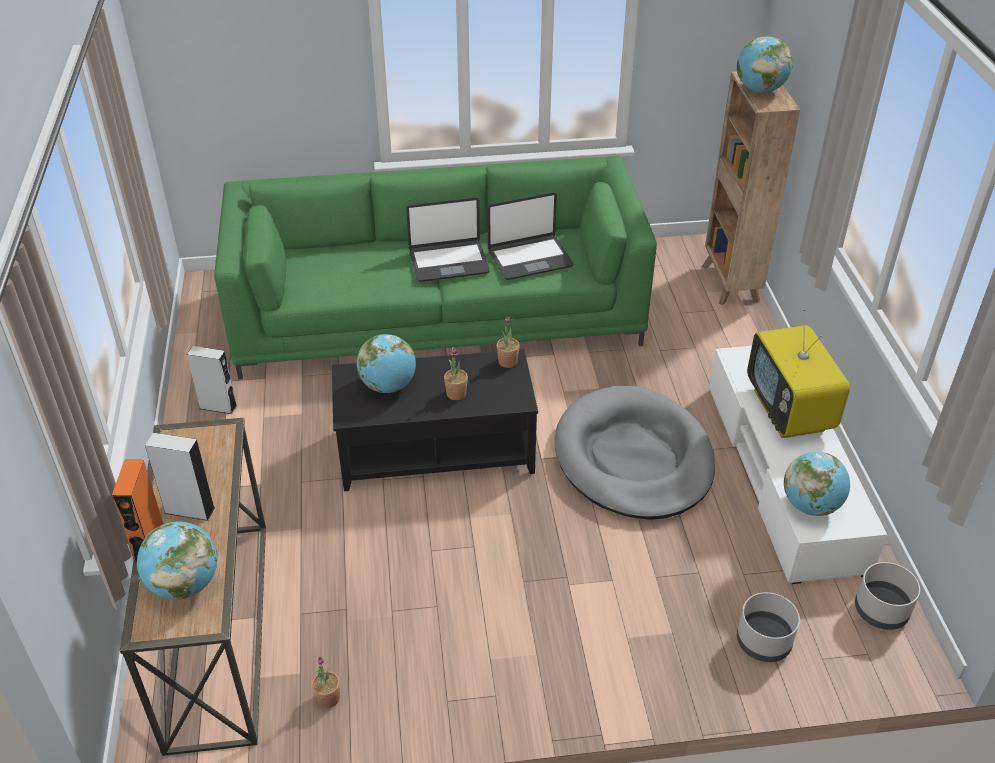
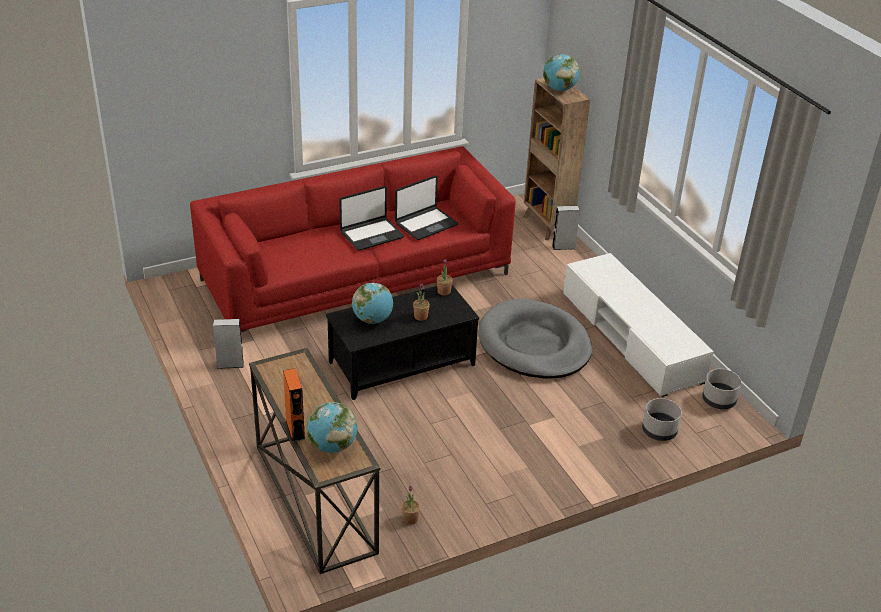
camera: 20 degrees left, 5 degrees down
(189, 510) = (307, 406): grey speaker -> grey speaker (563, 247)
(437, 314) = (356, 277): green sofa -> red sofa
(790, 412) = (629, 293): television -> none
(811, 505) = (664, 344): globe -> none

